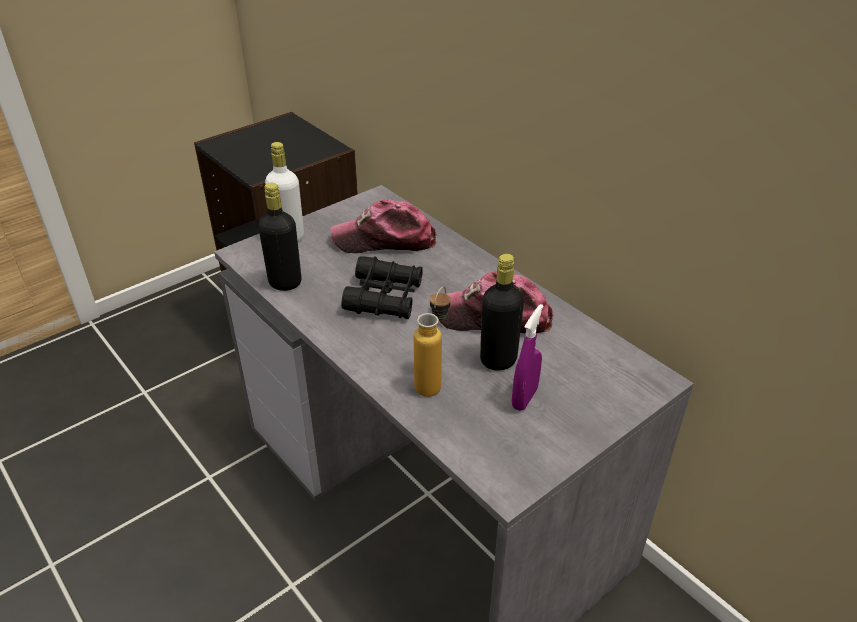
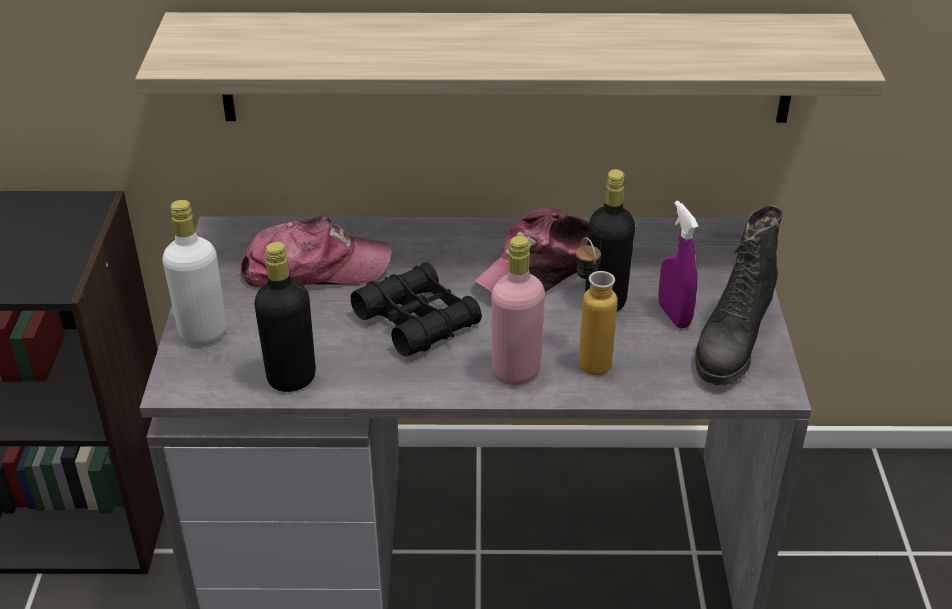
camera: 50 degrees left, 0 degrees up
(383, 358) = (516, 372): none -> pink bottle
(385, 240) = (315, 268): cap -> cap turned 135 degrees counterclockwise
(528, 442) = (730, 345): none -> black boot
(547, 160) = (506, 67): none -> shelf

